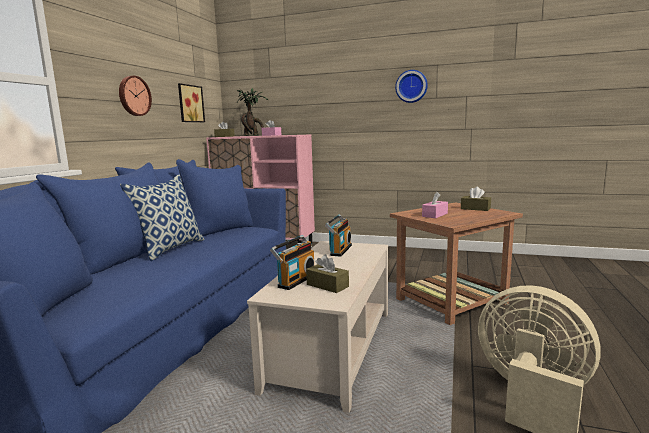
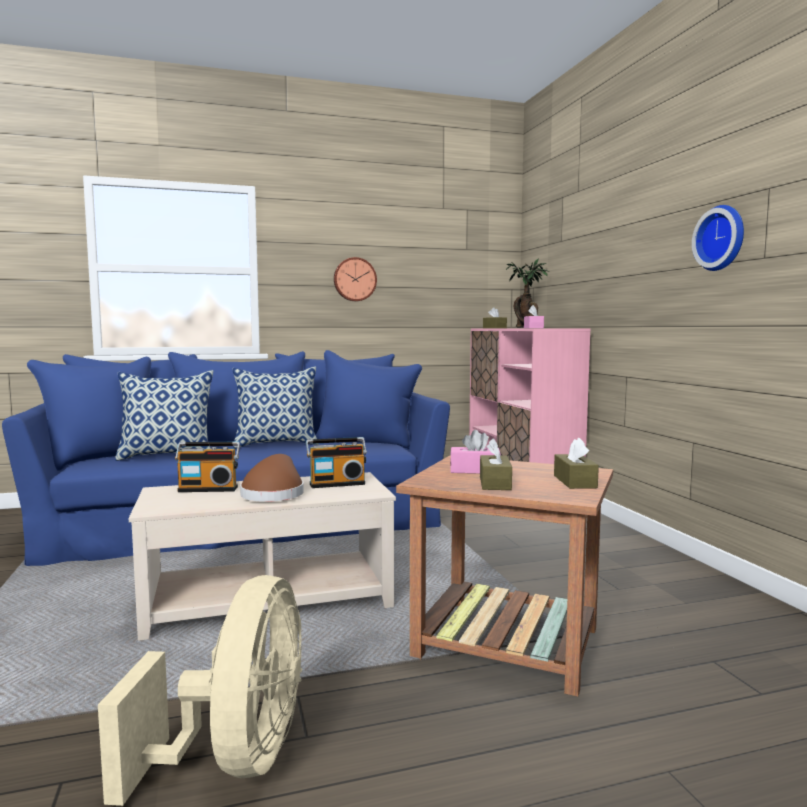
camera: 55 degrees right, 5 degrees down
(120, 284) = (167, 455): none -> pillow
(189, 103) = (448, 285): picture -> none
(327, 285) = (200, 500): brown tissue box -> brown tissue box (495, 483)
(341, 266) = (274, 494): none -> brown hat

